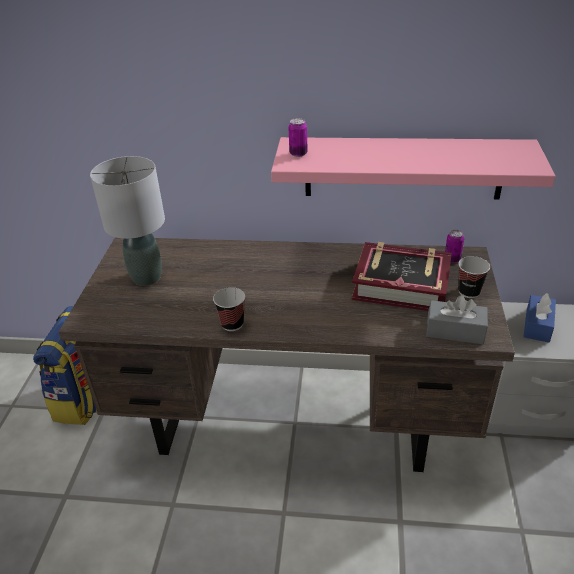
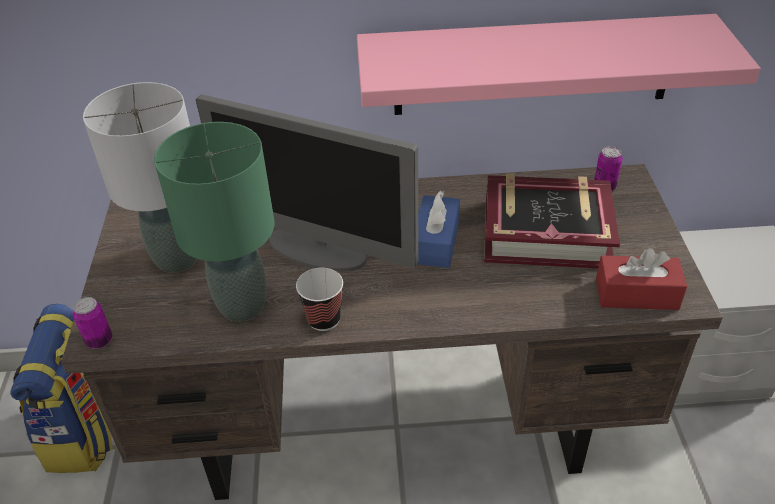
camera: 10 degrees left, 5 degrees up
(181, 310) = (243, 305): none -> green table lamp
(240, 281) = (318, 250): none -> monitor
(298, 154) = (392, 60): can -> can (99, 340)
(455, 331) = (636, 294): grey tissue box -> red tissue box
(469, 292) = (639, 233): cup -> none
(537, 325) = (713, 262): blue tissue box -> blue tissue box (436, 242)

